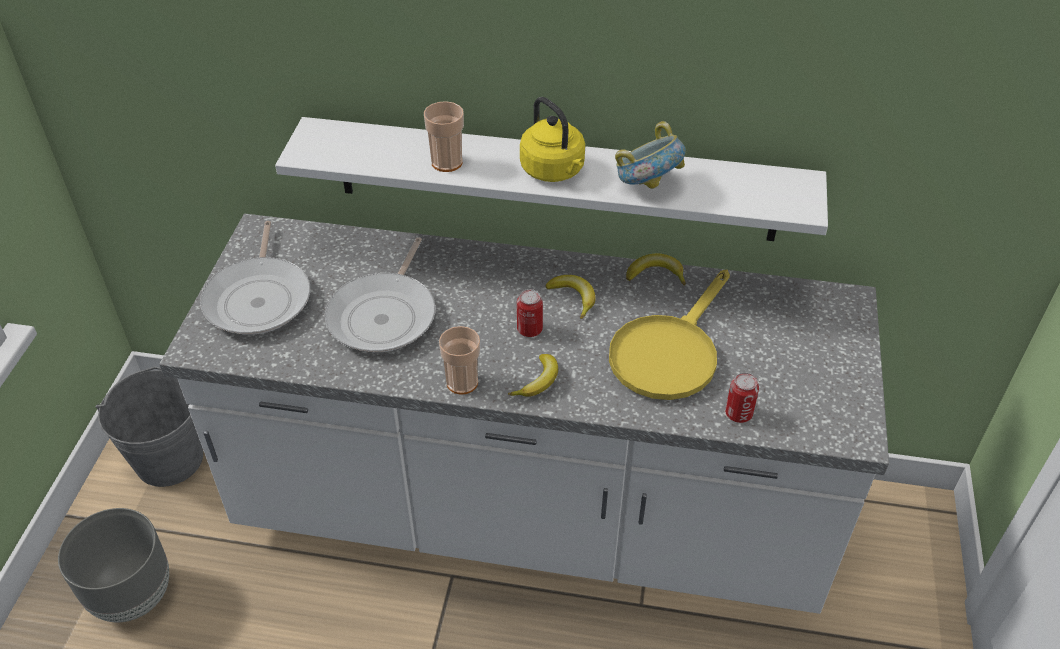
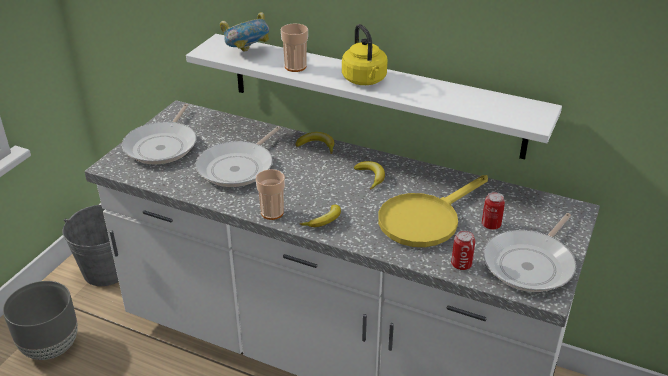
camera: 15 degrees right, 10 degrees down
(529, 329) = (332, 190): can -> can (491, 225)
(647, 186) = (426, 96): bowl -> bowl (248, 53)
(656, 274) = (435, 173): banana -> banana (317, 146)
(822, 394) = (531, 264): none -> frying pan

